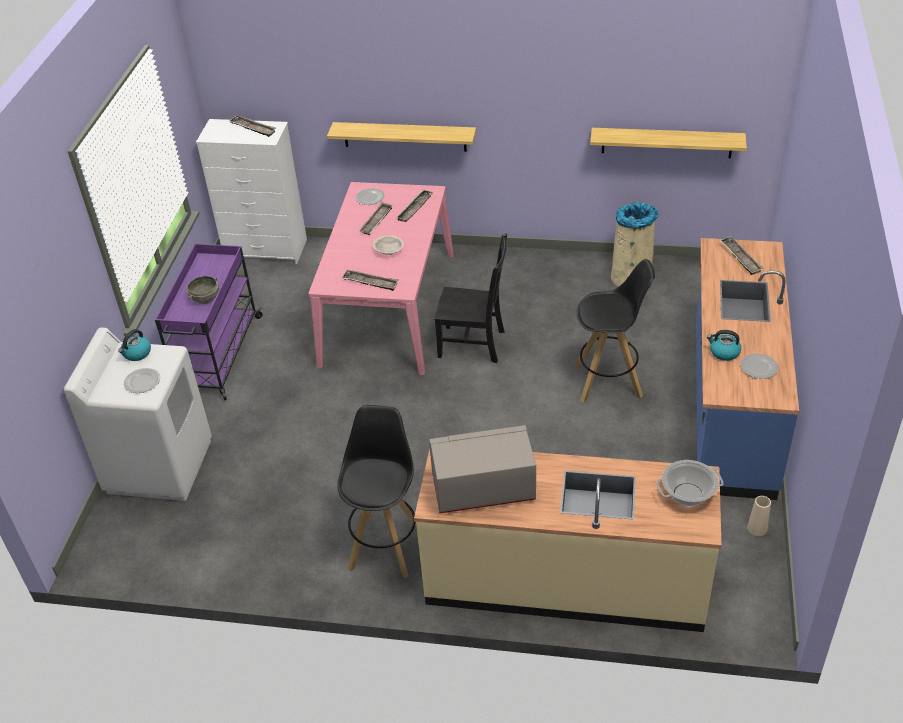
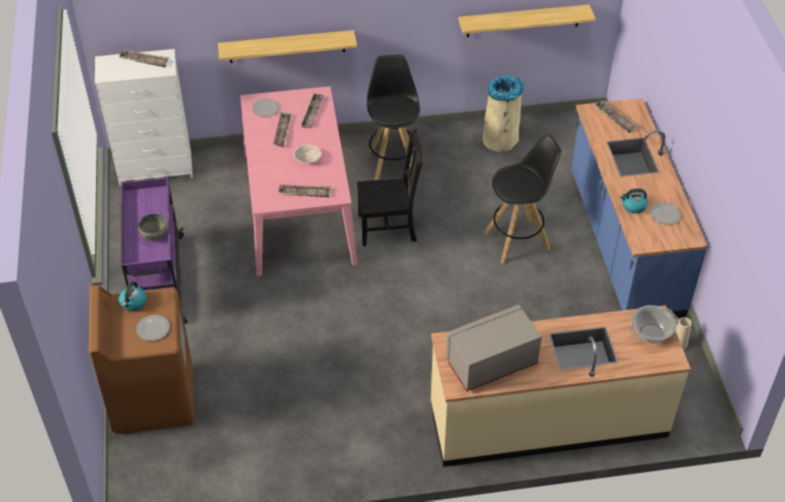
camera: 20 degrees left, 5 degrees up
(159, 465) = (153, 397): white washing machine -> brown washing machine
(386, 545) = (388, 424): black stool -> black stool (393, 163)

